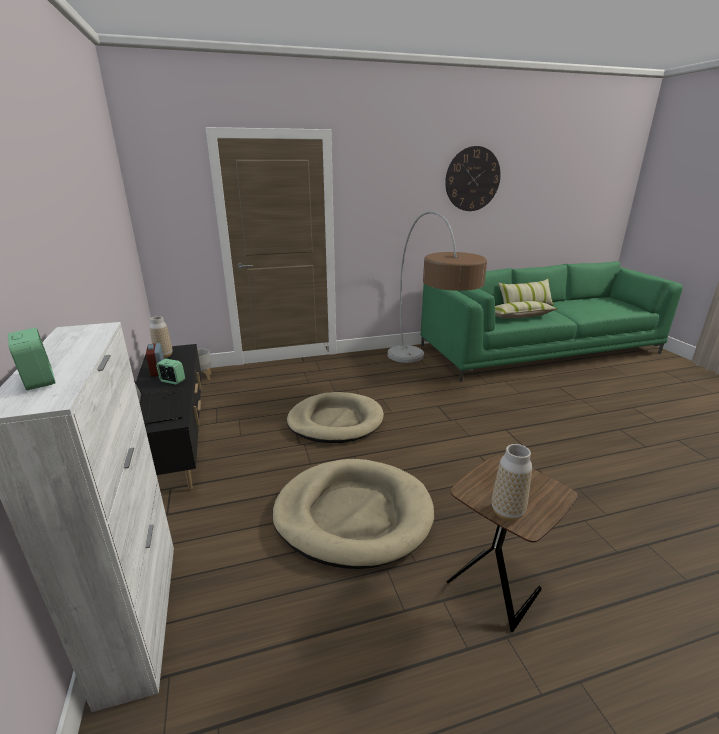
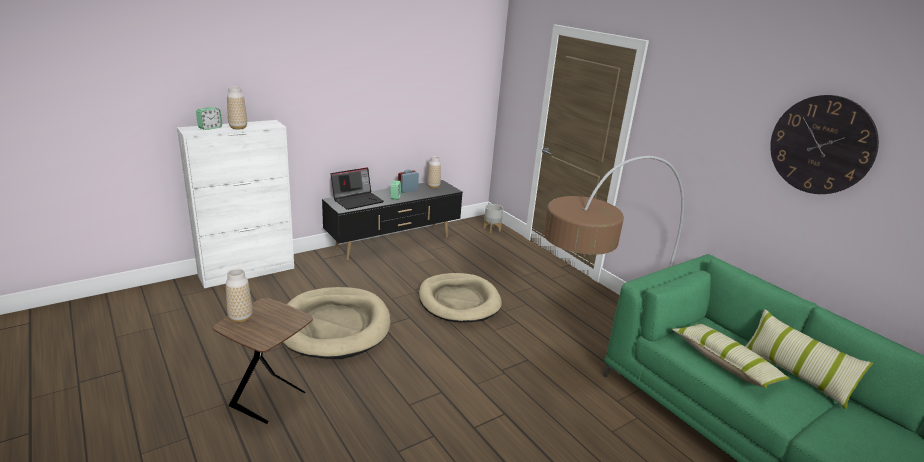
camera: 70 degrees right, 0 degrees up
(77, 354) = (238, 127): none -> vase

